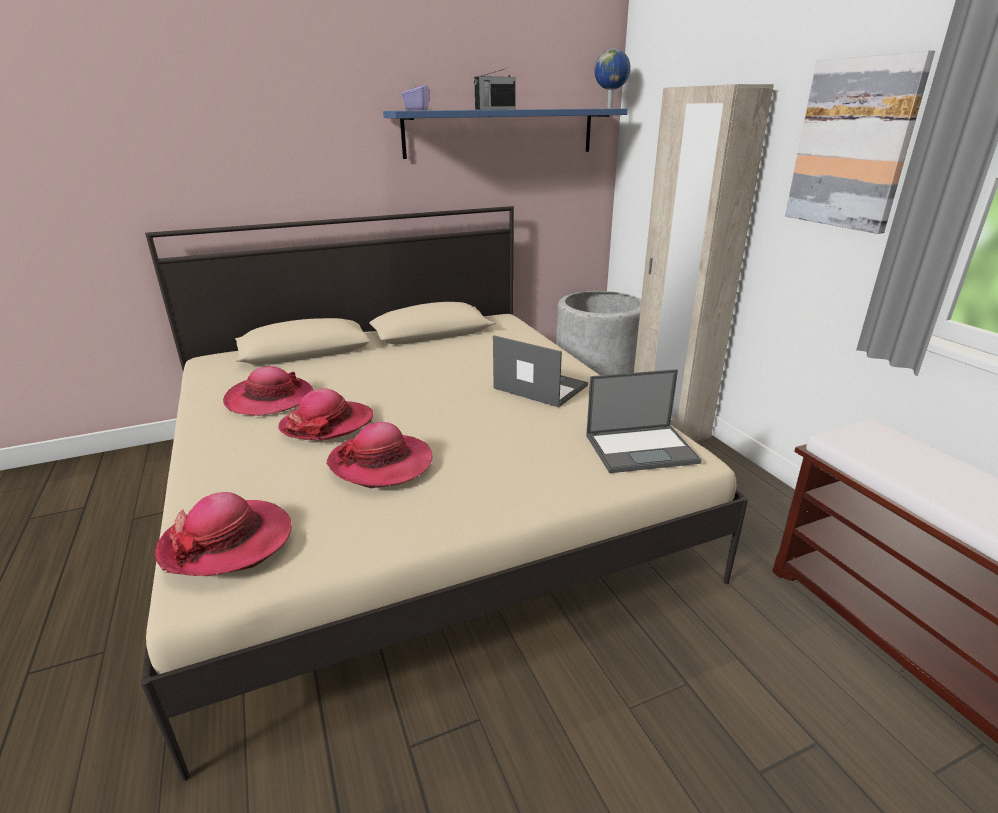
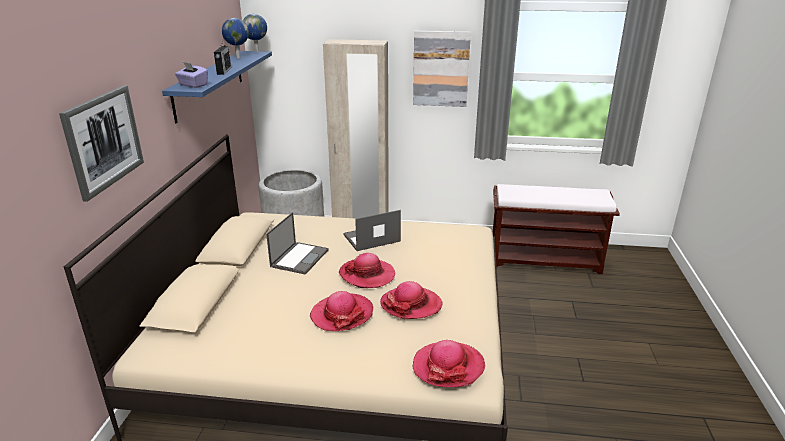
camera: 60 degrees left, 0 degrees up
(253, 135) = (104, 140): none -> picture
(269, 399) = (273, 331): hat -> hat (367, 275)
(565, 108) = (237, 57): none -> globe
(642, 448) = (460, 236): laptop -> laptop (300, 258)

